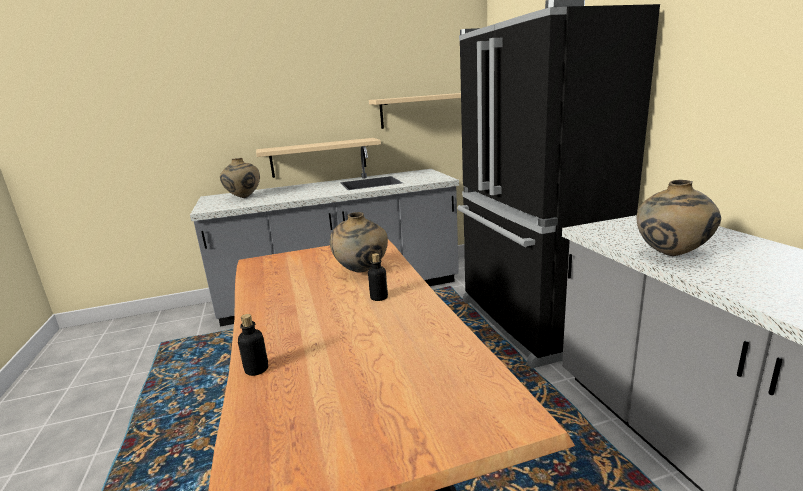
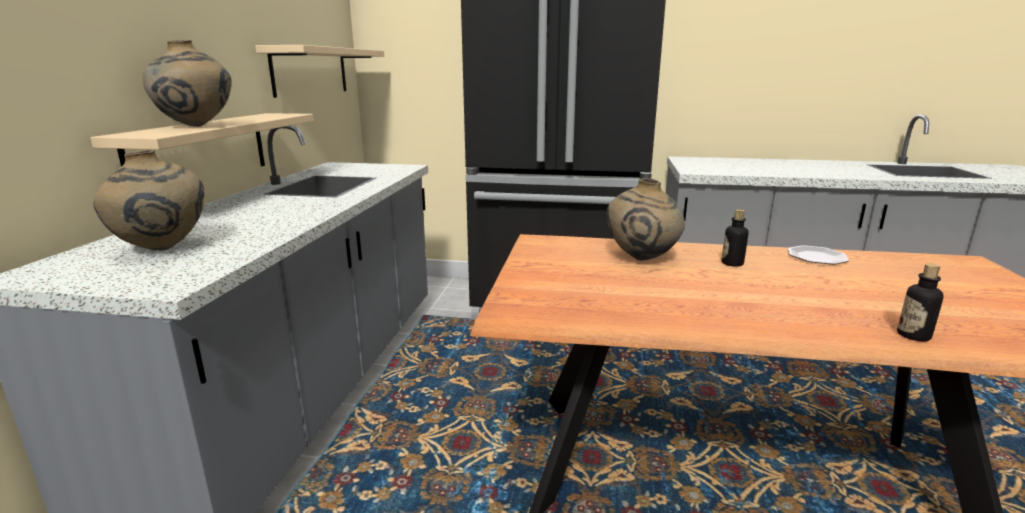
camera: 65 degrees left, 0 degrees up
(431, 327) = (816, 257): none -> plate
(672, 255) = (775, 172): beige vase -> beige vase (197, 126)

